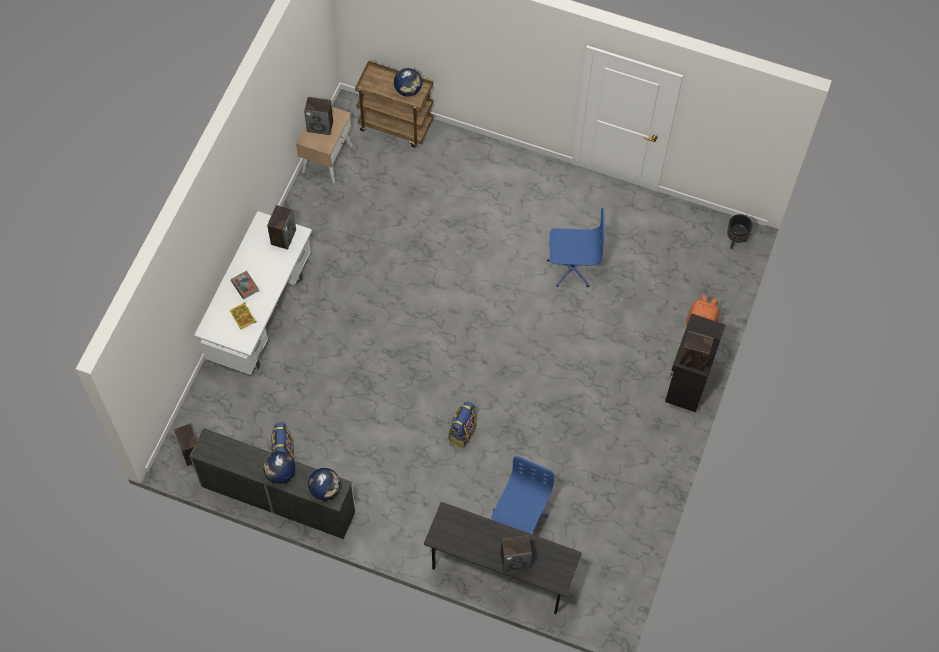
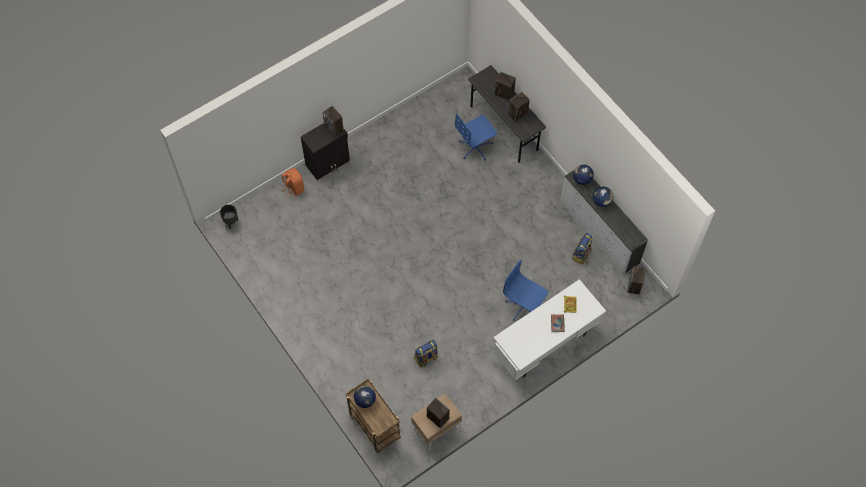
camera: 145 degrees left, 0 degrees up
(283, 237) = (514, 342): speaker -> speaker (517, 114)
(462, 432) = (472, 208): backpack -> backpack (426, 358)
(572, 267) = (338, 263): blue office chair -> blue office chair (523, 306)

